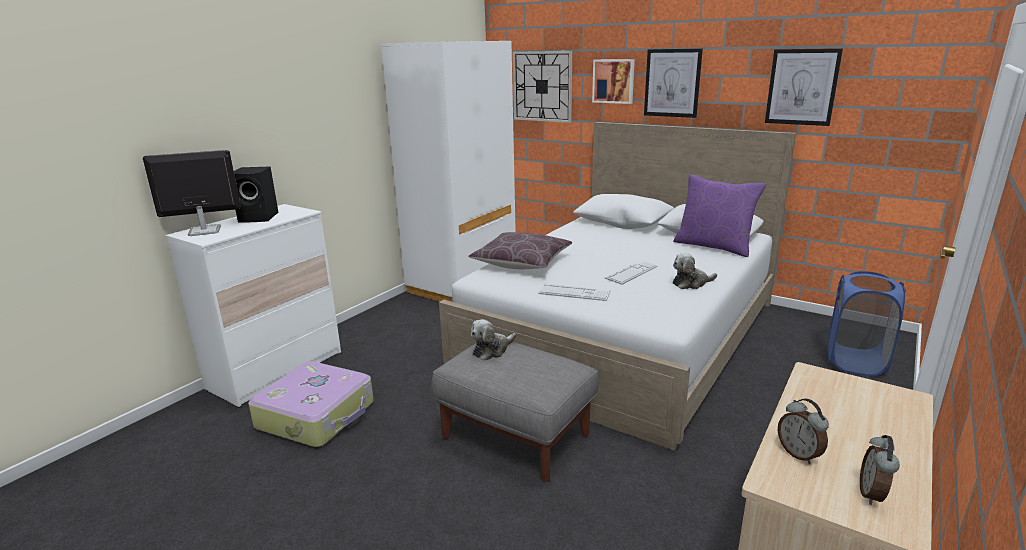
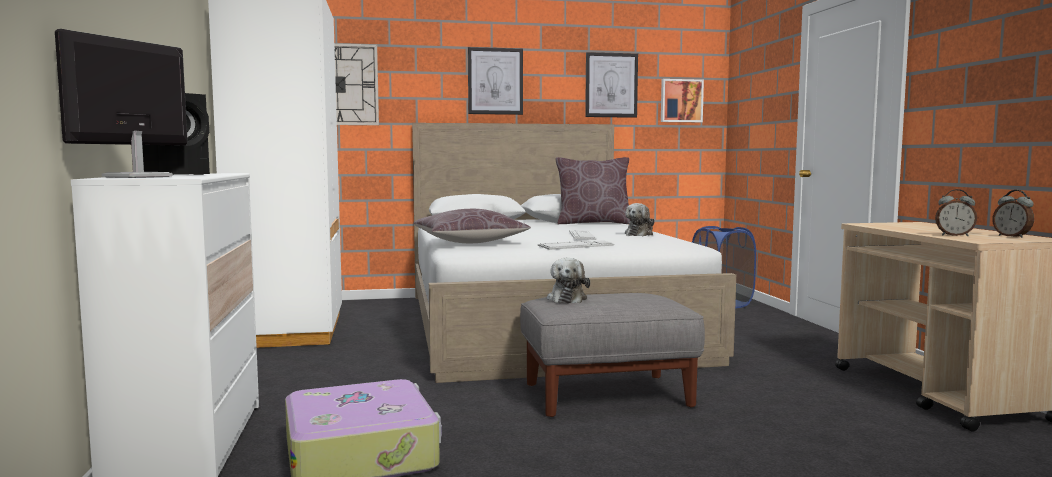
camera: 45 degrees left, 15 degrees down
(613, 81) = (430, 79): picture -> picture (681, 101)
(714, 246) = (593, 223): purple pillow -> brown pillow

